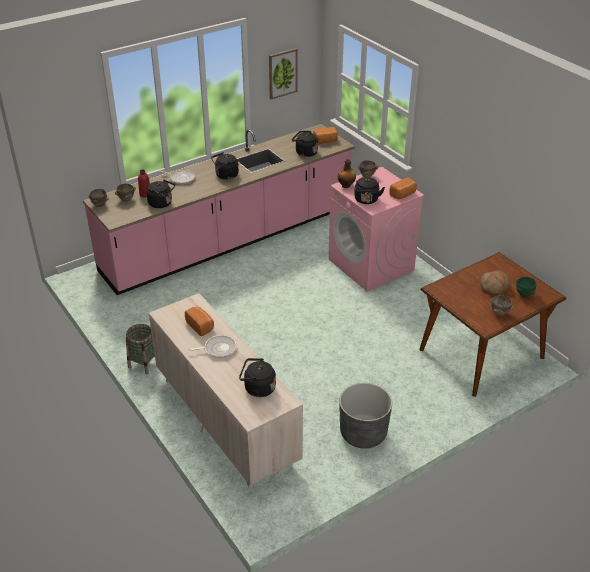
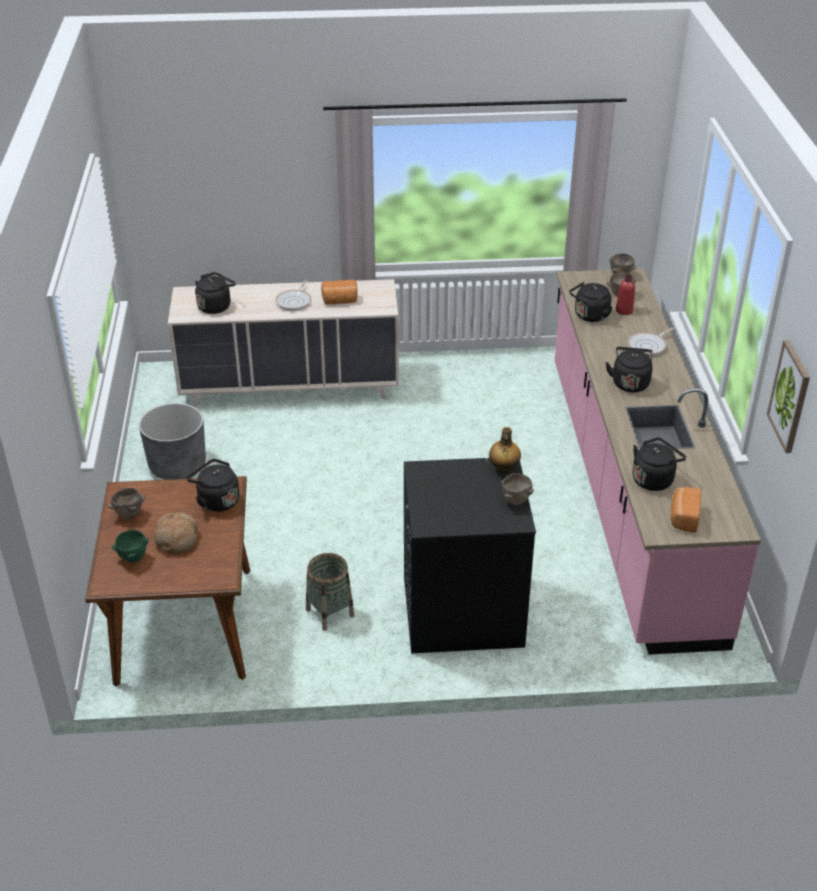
camera: 120 degrees right, 0 degrees up
(144, 363) = (423, 361): basket -> basket (330, 612)
(366, 200) = (445, 471): black kettle -> black kettle (216, 501)
(371, 265) = (461, 611): pink washing machine -> black washing machine
(403, 195) = (430, 515): bread -> none

